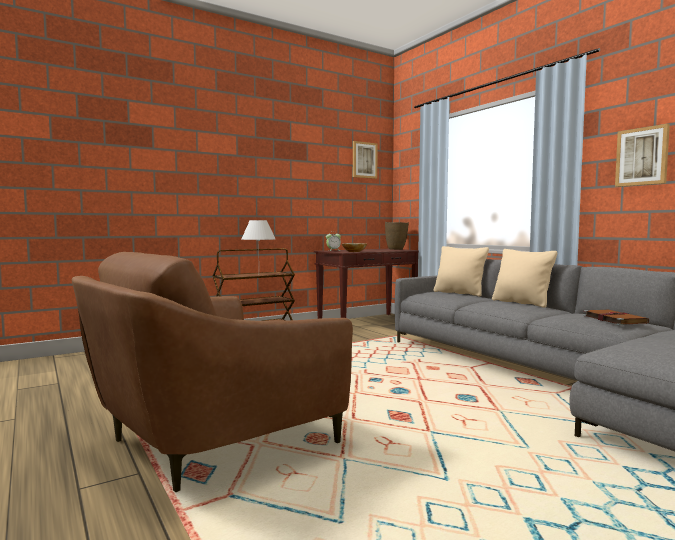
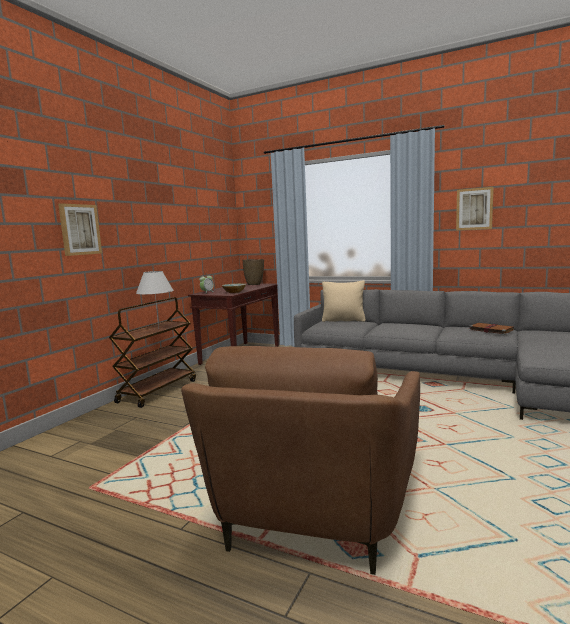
camera: 30 degrees left, 5 degrees up
(364, 160) = (216, 201): picture -> picture (79, 229)
(521, 303) = (405, 323): beige pillow -> none

